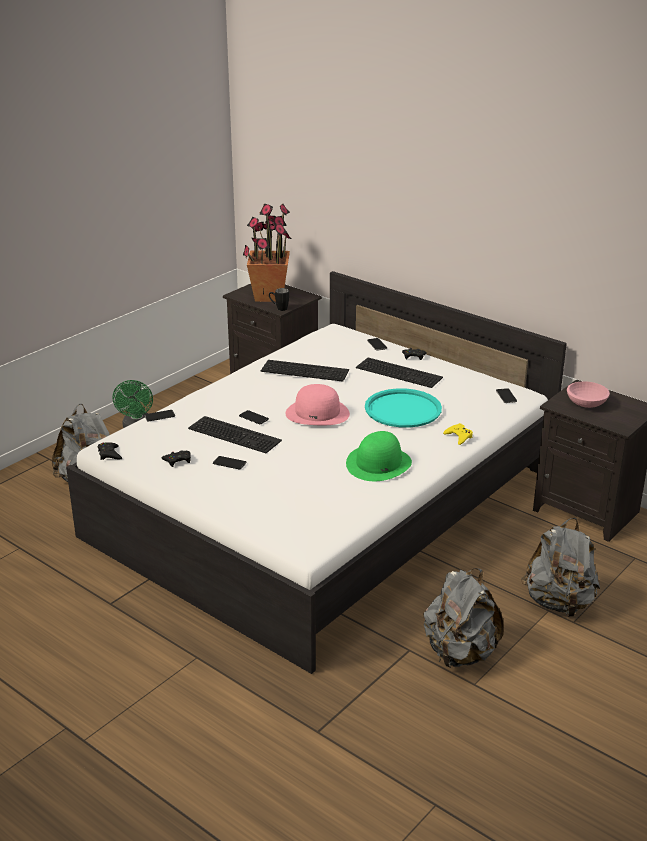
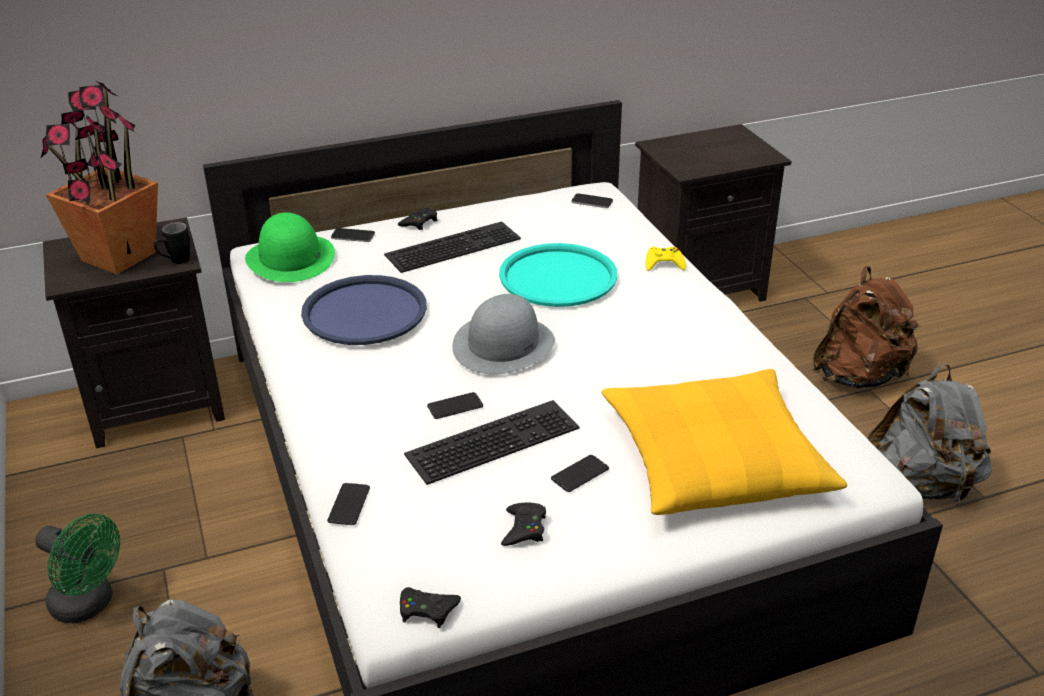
camera: 60 degrees left, 5 degrees up
(276, 497) = (715, 459): none -> yellow pillow
(306, 370) = (364, 312): keyboard -> blue tray
(317, 413) = (503, 344): pink hat -> grey hat
(378, 463) = (685, 342): green hat -> green hat (291, 258)
(559, 603) = (859, 376): grey backpack -> brown backpack
(585, 404) = (699, 156): pink bowl -> none

